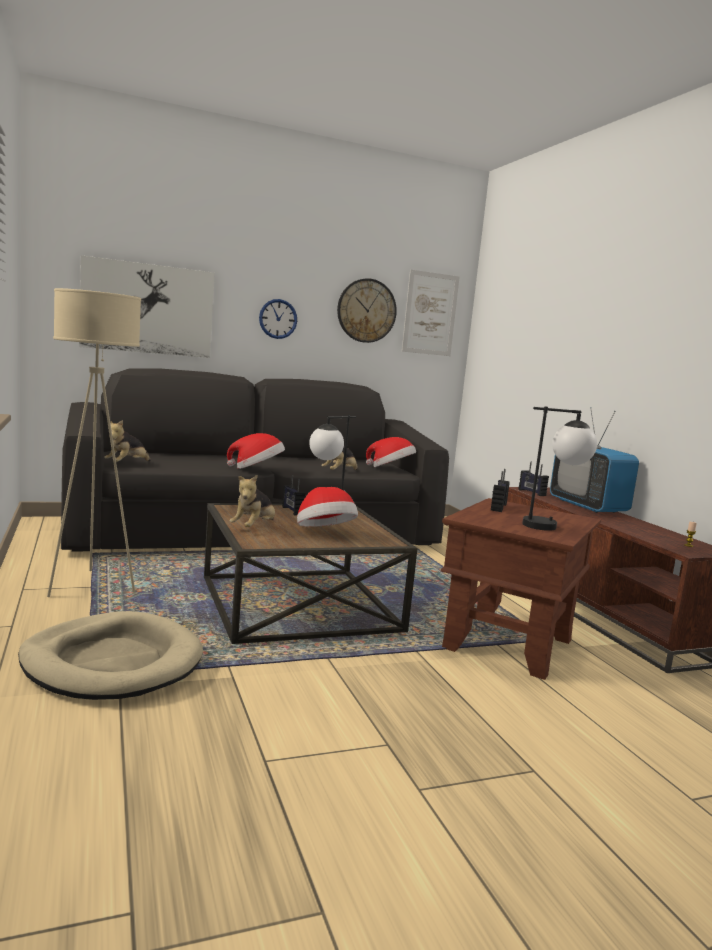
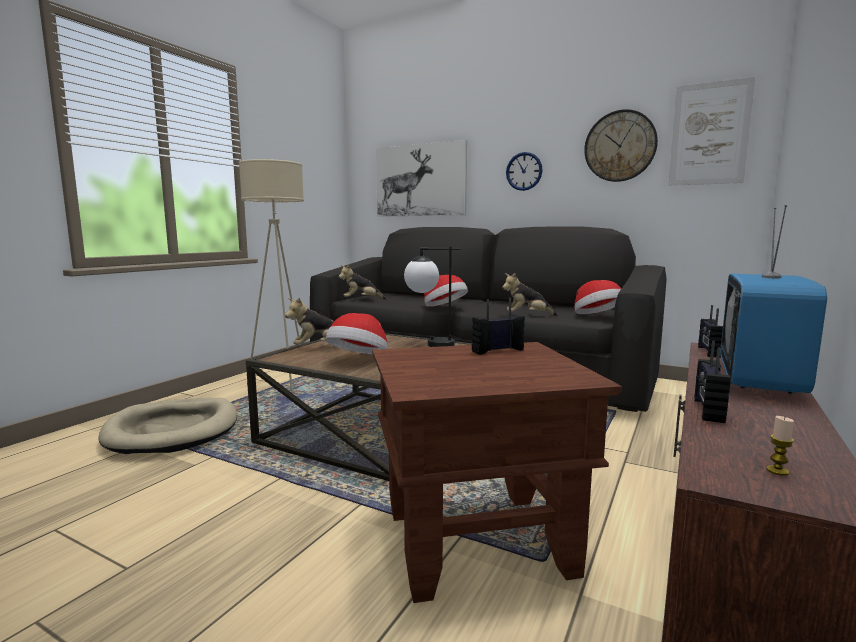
camera: 50 degrees right, 0 degrees up
(292, 511) = (397, 342): radio -> radio (707, 410)
(552, 526) = (476, 378): table lamp -> none

